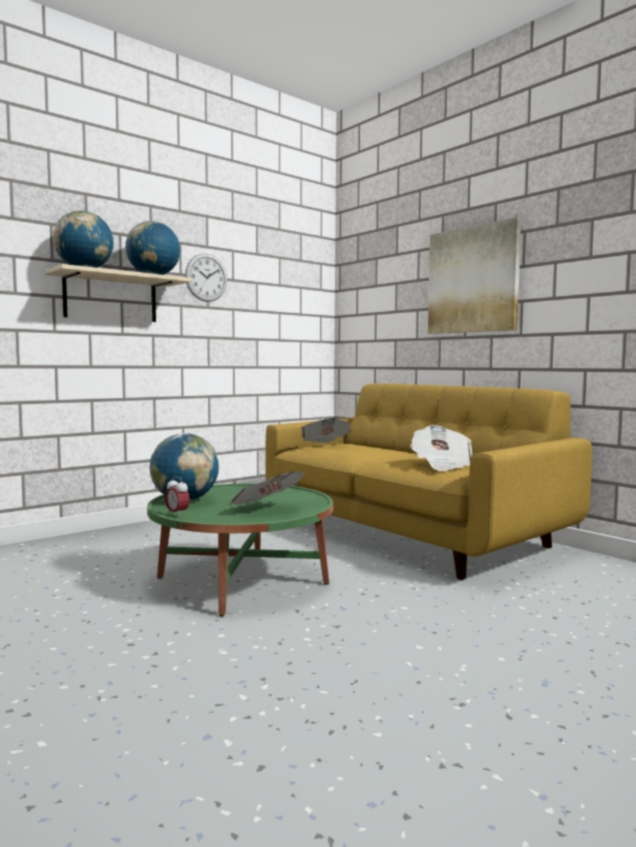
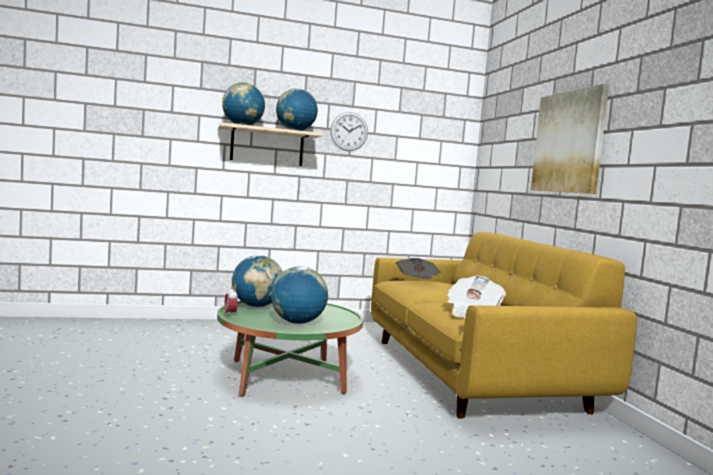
camera: 25 degrees right, 0 degrees up
(266, 509) = (297, 323): newspaper -> globe

